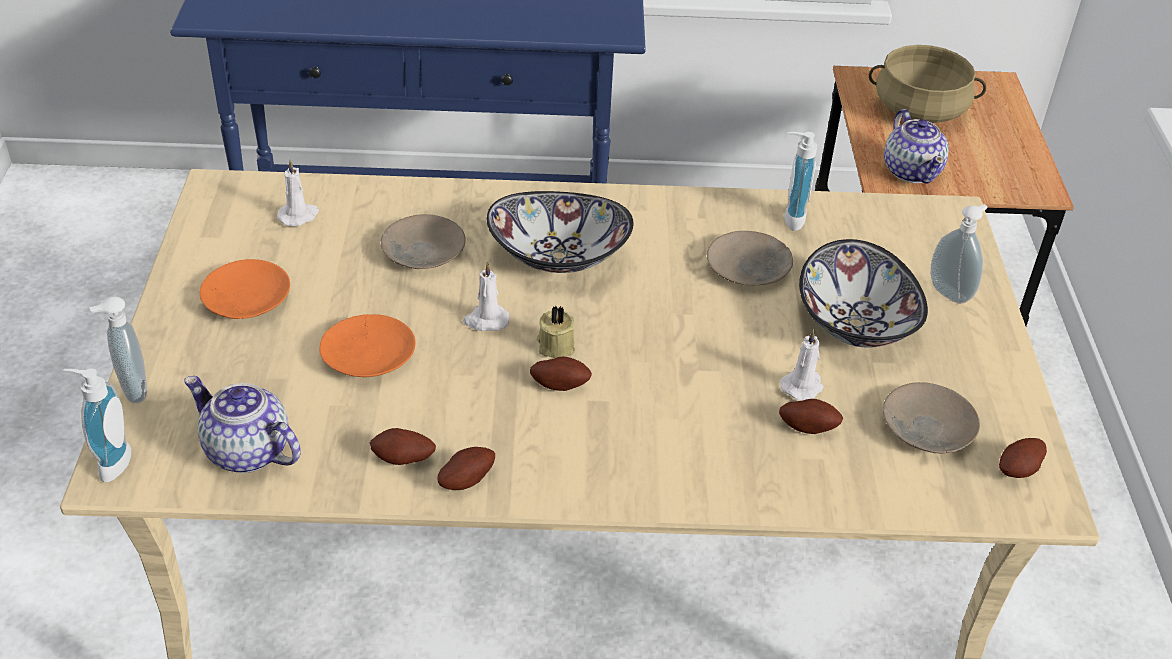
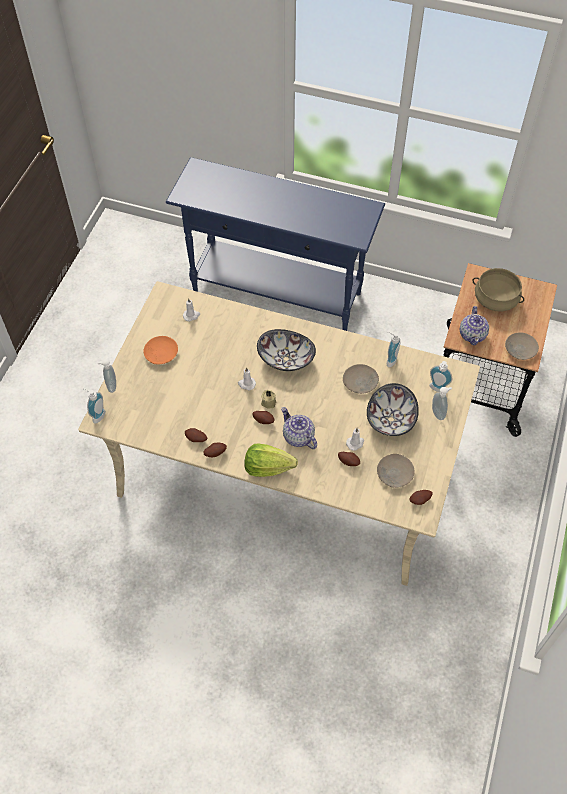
camera: 20 degrees right, 15 degrees up
(246, 451) = (143, 422): teapot -> teapot (298, 437)
(367, 355) = (197, 390): orange plate -> none
(423, 251) = (234, 344): beige plate -> beige plate (520, 349)
(617, 483) = (268, 467): none -> lettuce
(920, 251) = (437, 389): none -> soap dispenser

